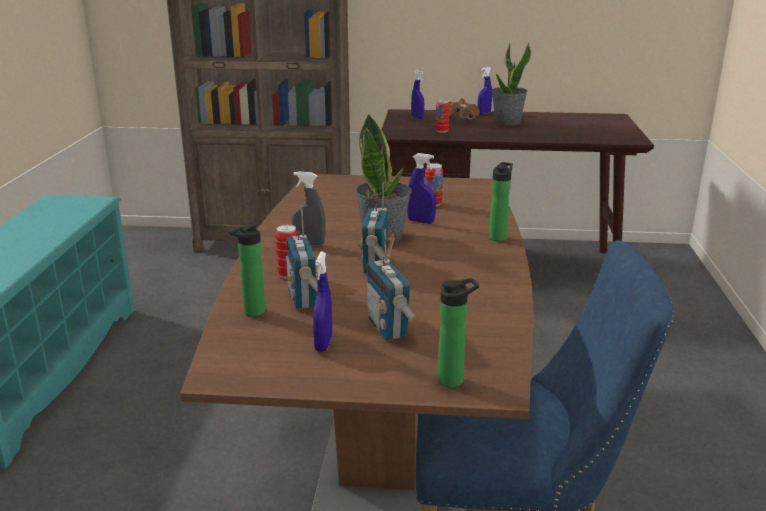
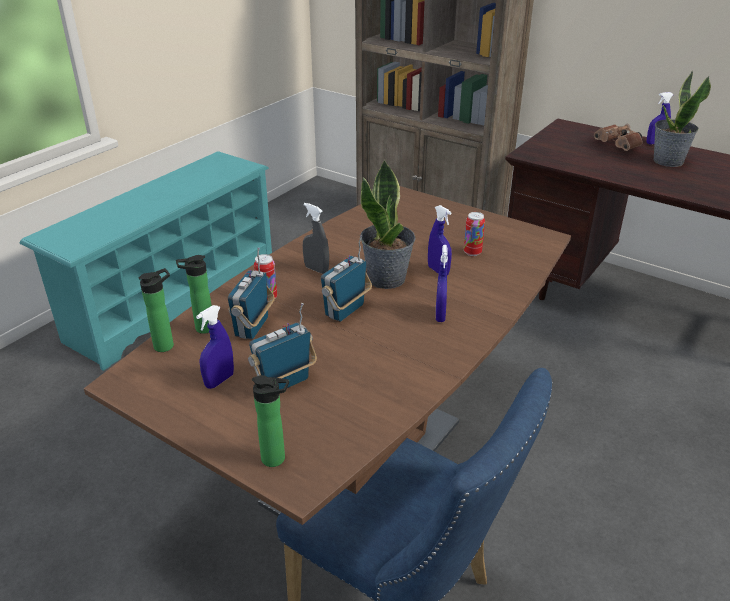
camera: 30 degrees right, 10 degrees up
(388, 328) = (284, 383): radio -> radio turned 45 degrees clockwise
(417, 117) = (575, 135): blue spray bottle -> blue spray bottle (440, 315)
(442, 131) = (580, 159): can -> none
(498, 237) = (491, 311): bottle -> bottle (167, 345)

